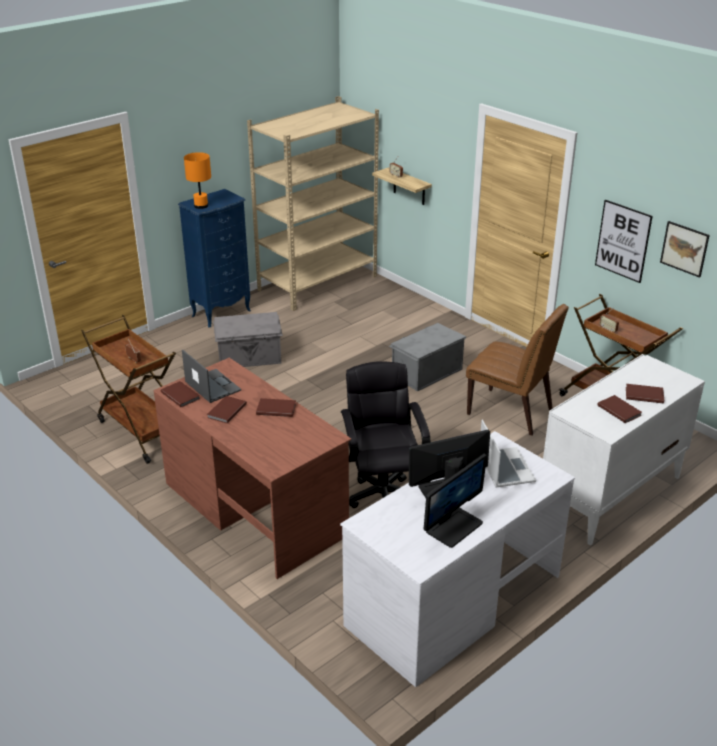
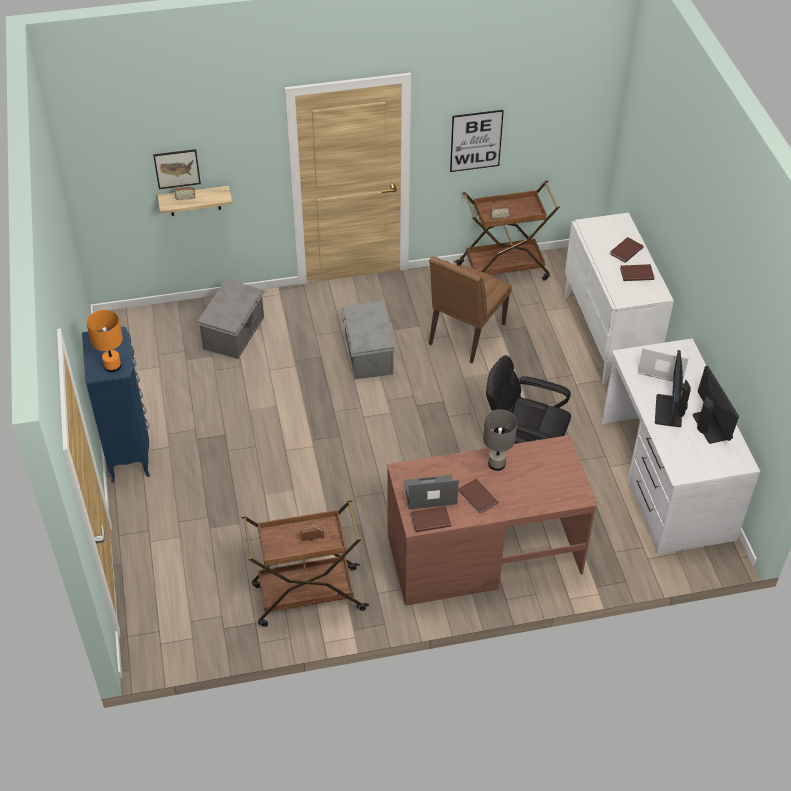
camera: 60 degrees left, 15 degrees up
(250, 357) = (237, 466): grey storage box -> grey storage box (235, 333)
(276, 408) = (496, 463): brown book -> grey table lamp
(318, 283) = (136, 355): beige bookcase -> none
(509, 412) = (467, 333): brown chair -> brown chair turned 150 degrees clockwise
(684, 248) = (537, 121): picture -> picture (177, 168)

